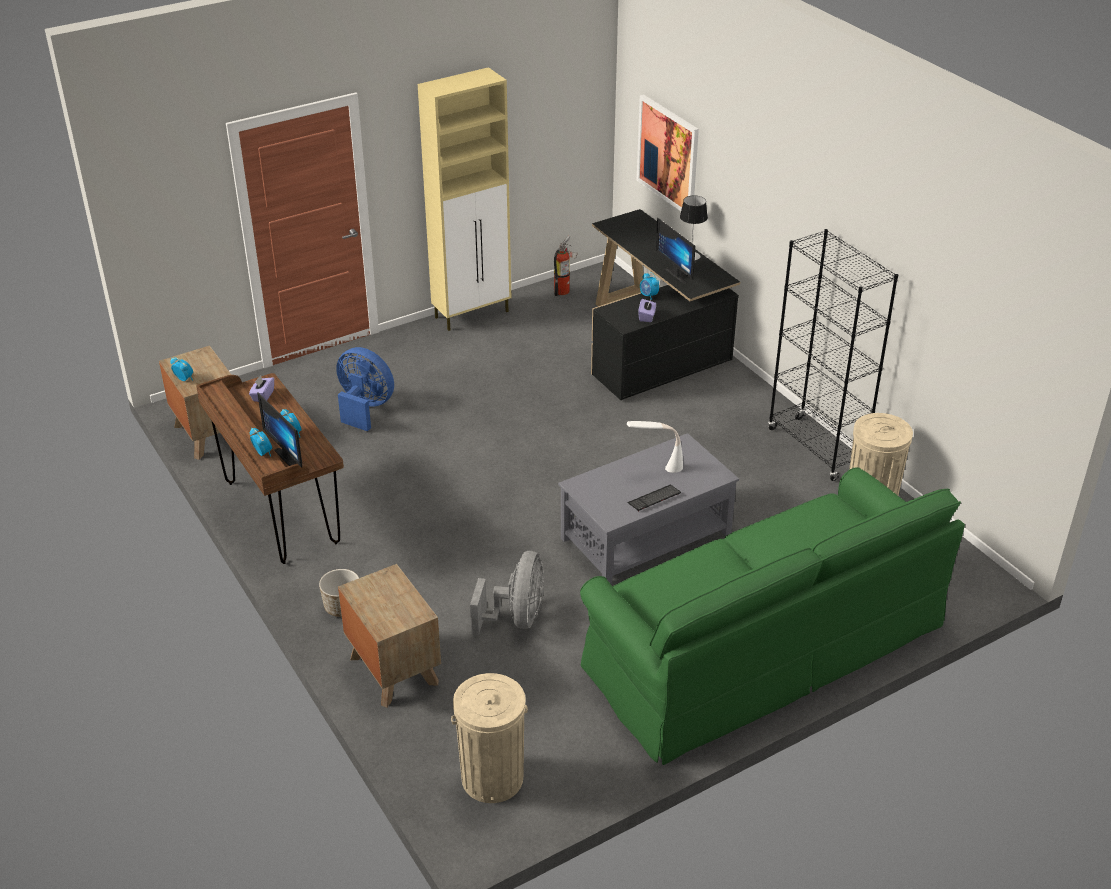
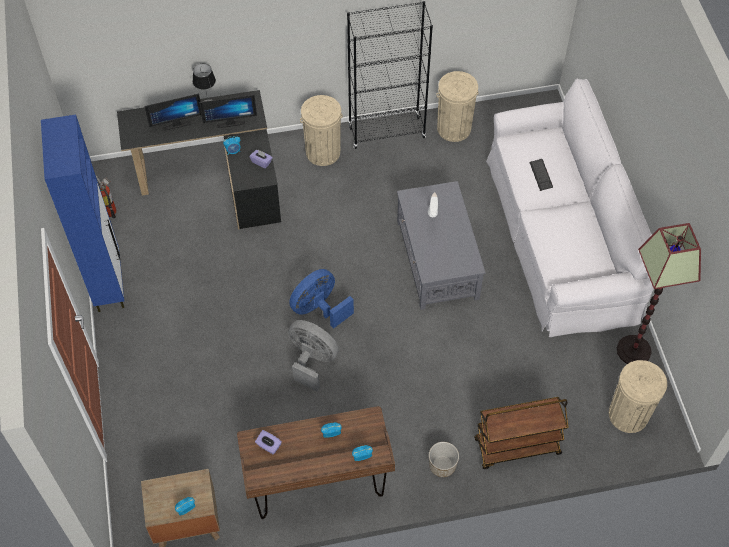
camera: 70 degrees left, 20 degrees up
(291, 457) = (361, 441): monitor -> monitor (176, 123)
(364, 408) = (206, 396): blue fan -> blue fan (319, 309)
(393, 669) = (516, 447): brown nightstand -> brown cart
(473, 314) = (109, 283): beige cabinet -> blue cabinet
(517, 618) = (492, 360): grey fan -> grey fan (312, 360)
(605, 765) = (634, 350): none -> floor lamp
(654, 498) = (461, 234): keyboard -> keyboard (541, 175)
(668, 155) = (136, 59): picture -> none
(745, 407) = (323, 152): none -> beige trash can
(762, 644) = (560, 235): green sofa -> white sofa

